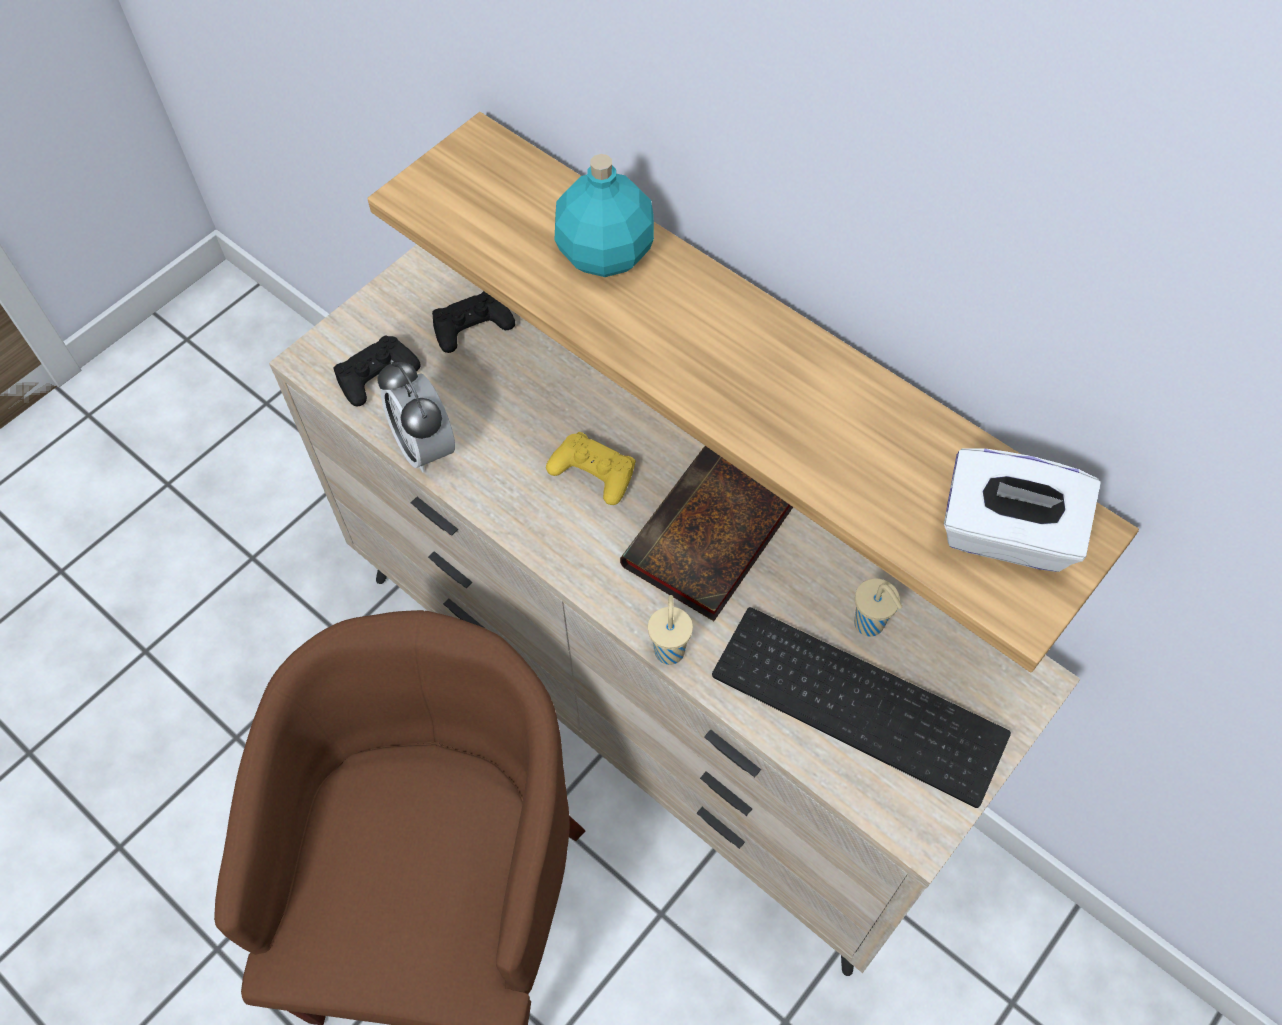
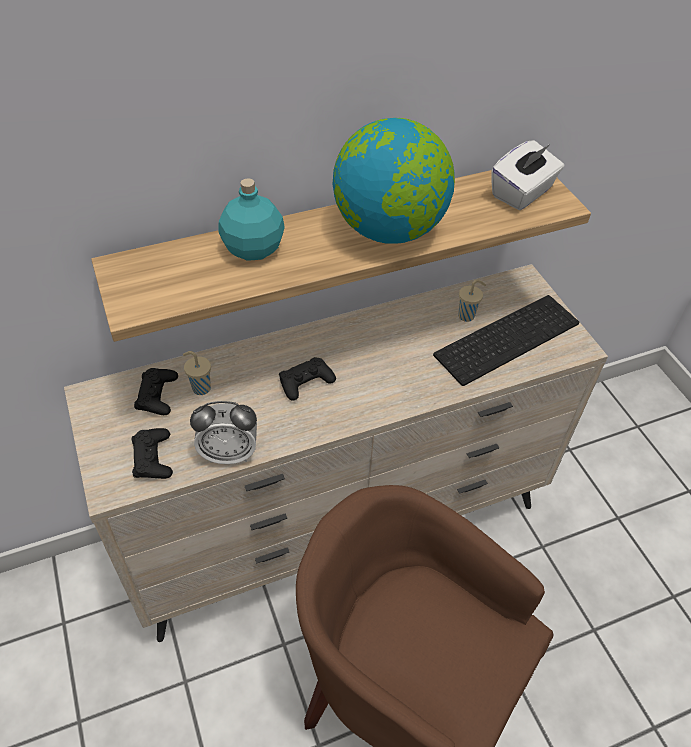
camera: 65 degrees left, 10 degrees down
(593, 472) = (306, 382): yellow game controller -> black game controller
(669, 649) = (437, 396): beige cup -> beige cup (200, 388)
(709, 538) = (381, 352): book -> none
(760, 389) = (389, 230): none -> globe

